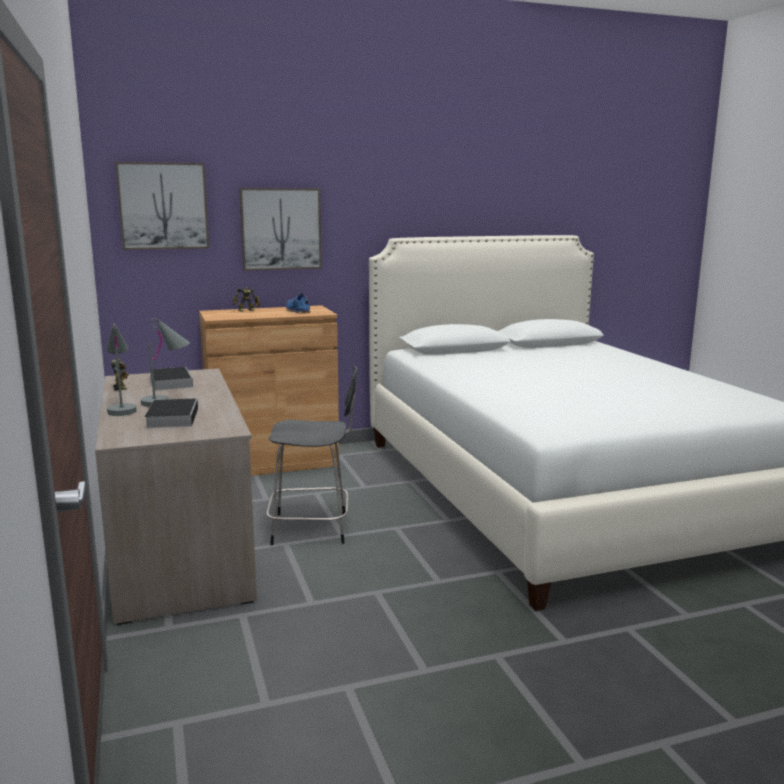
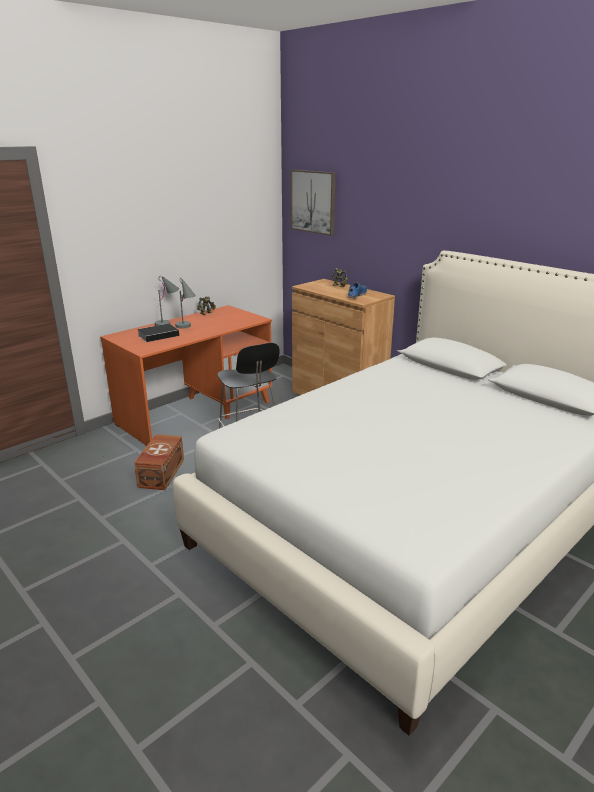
camera: 65 degrees right, 10 degrees up
(170, 382) = (227, 318): book -> none
(177, 549) = (196, 412): beige desk -> orange desk
(281, 229) = (376, 228): picture -> none
(338, 604) = (160, 473): none -> brown storage box

